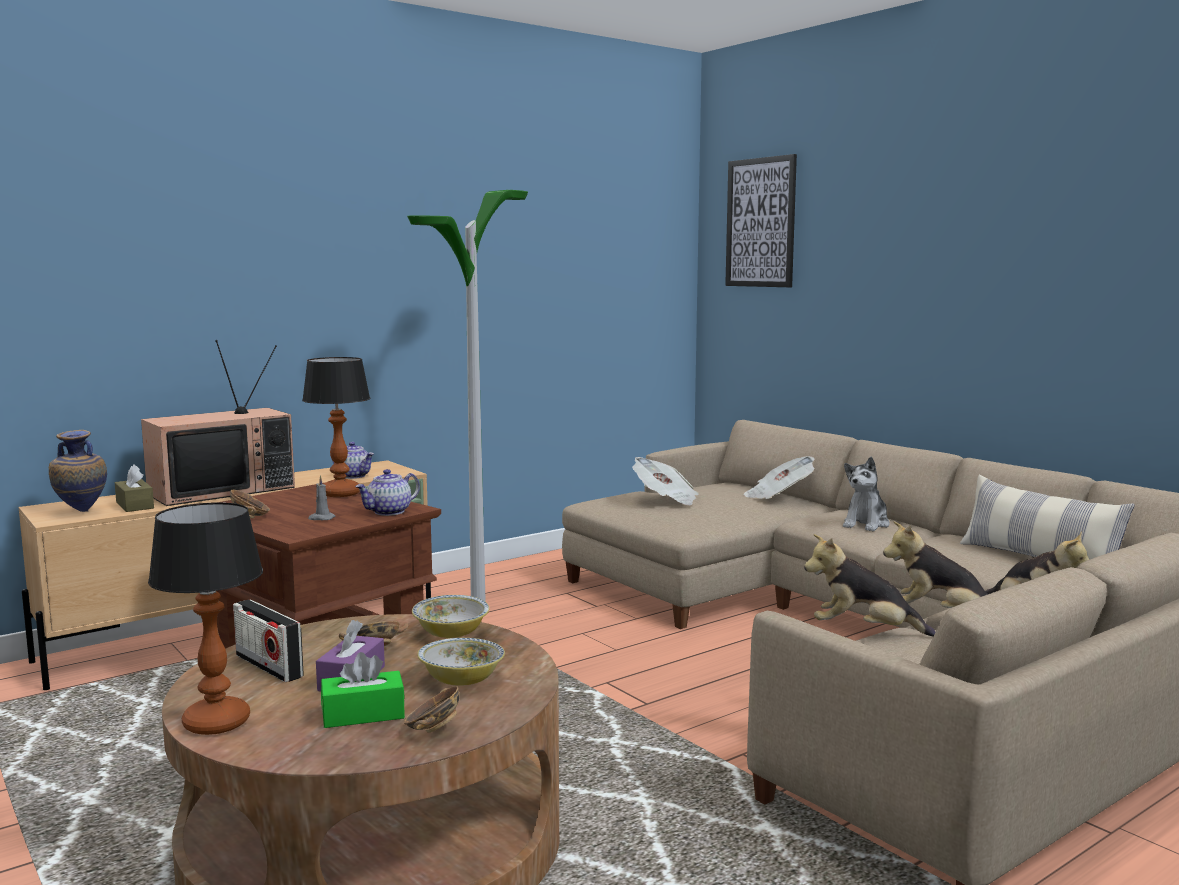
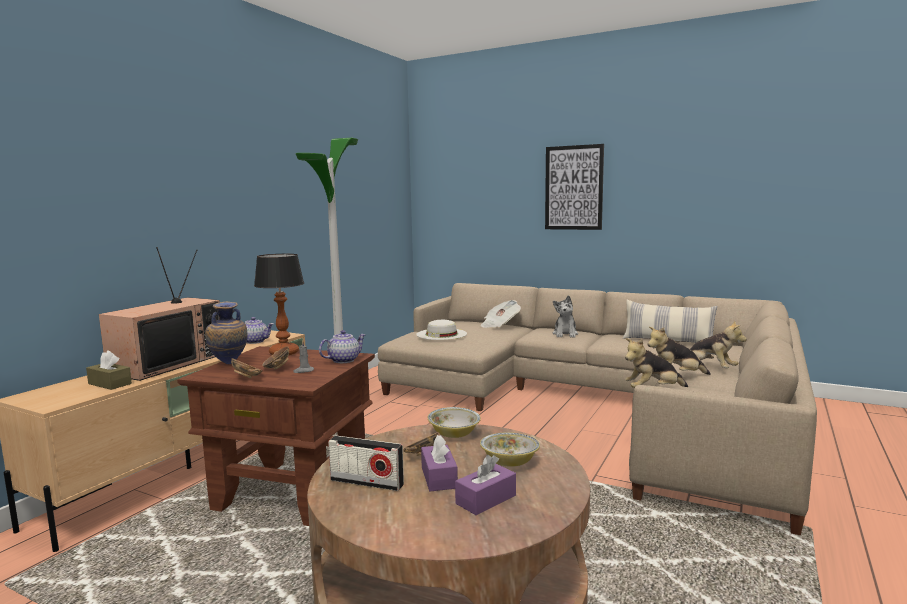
camera: 25 degrees left, 0 degrees up
(80, 512) = (68, 396): vase -> vase (229, 365)
(217, 723) = (395, 532): table lamp -> none
(363, 714) = (486, 499): green tissue box -> purple tissue box
(389, 512) = (344, 360): teapot -> teapot turned 150 degrees counterclockwise
(432, 729) = (545, 498): bowl -> bowl (276, 368)
(666, 499) = (441, 334): newspaper -> white hat
(760, 223) = (457, 165): picture -> picture (574, 188)

